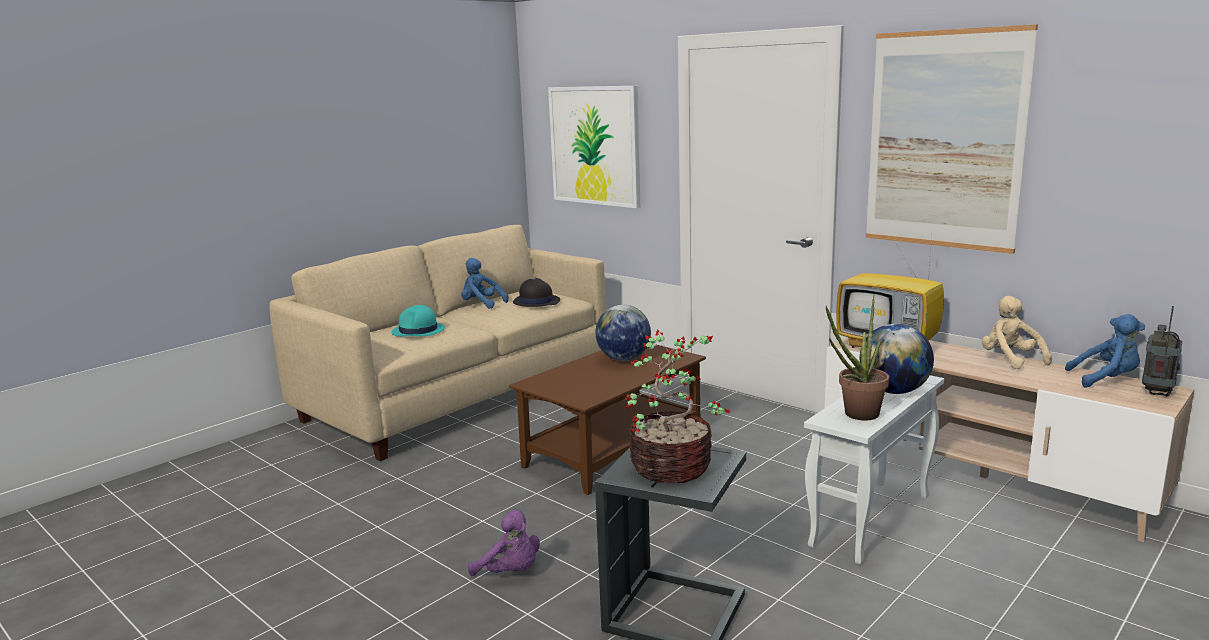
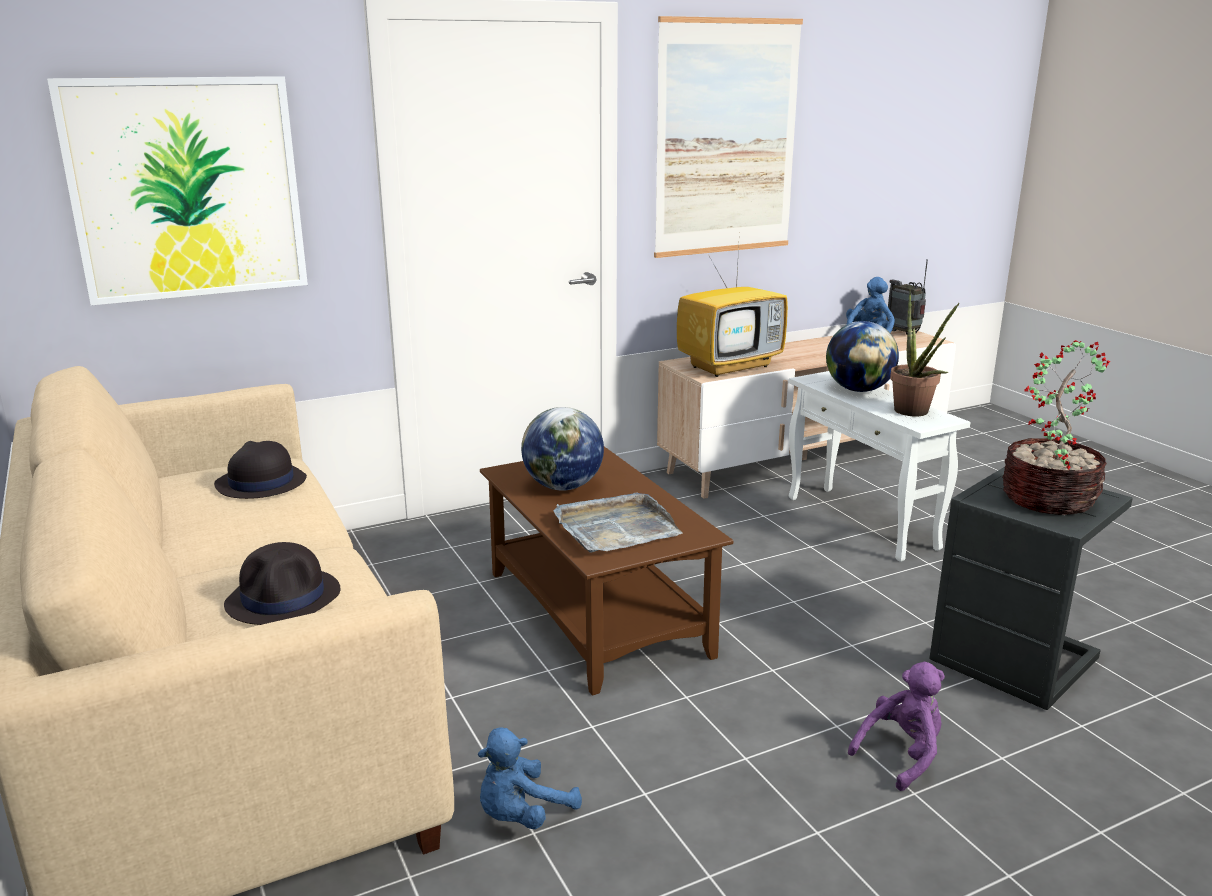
camera: 70 degrees left, 5 degrees up
(418, 331) = (284, 598): turquoise hat -> black hat
(481, 304) = (190, 526): blue plush toy -> blue plush toy (522, 815)
(574, 380) = (615, 528): none -> grey tray
(1010, 359) = (801, 344): beige plush toy -> none

